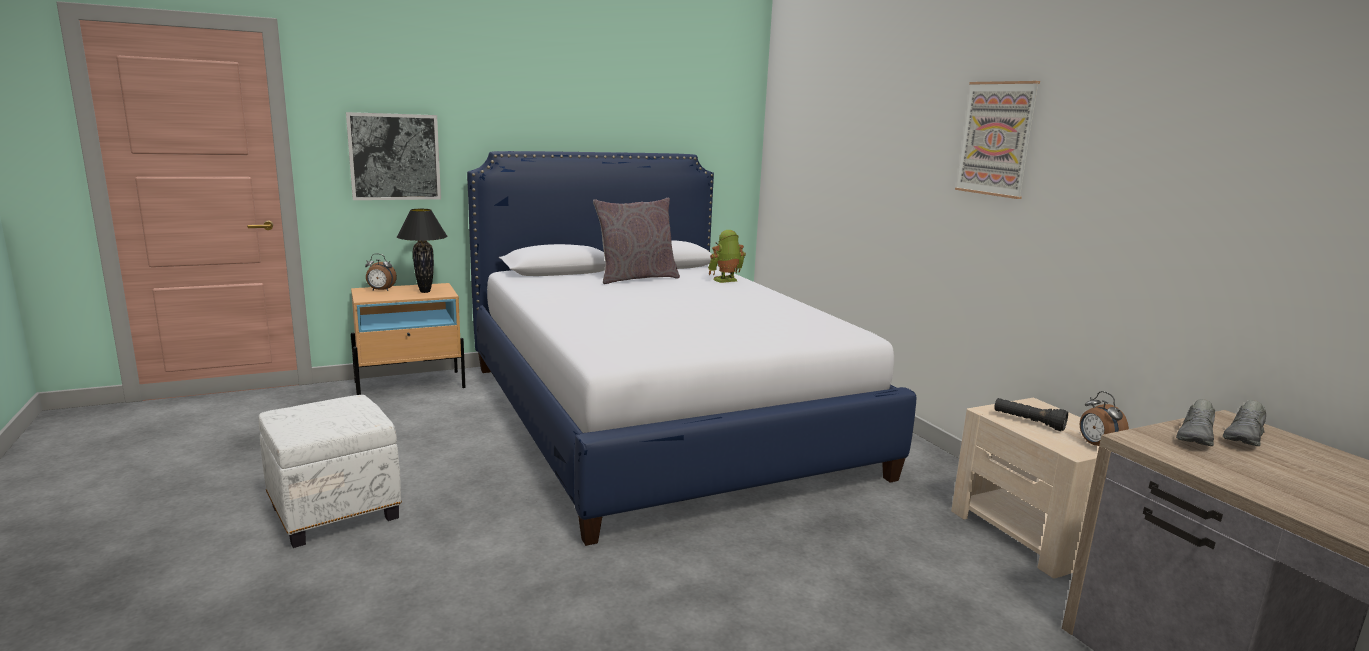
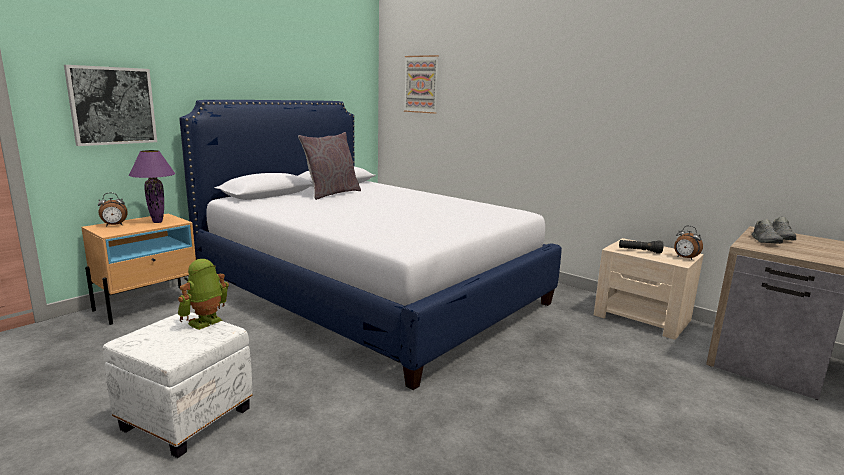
camera: 25 degrees left, 0 degrees up
(425, 291) = (157, 222): black table lamp -> purple table lamp
(726, 281) = (393, 189): toy robot -> toy robot (206, 323)
(996, 139) = (582, 81): picture -> picture (421, 84)

